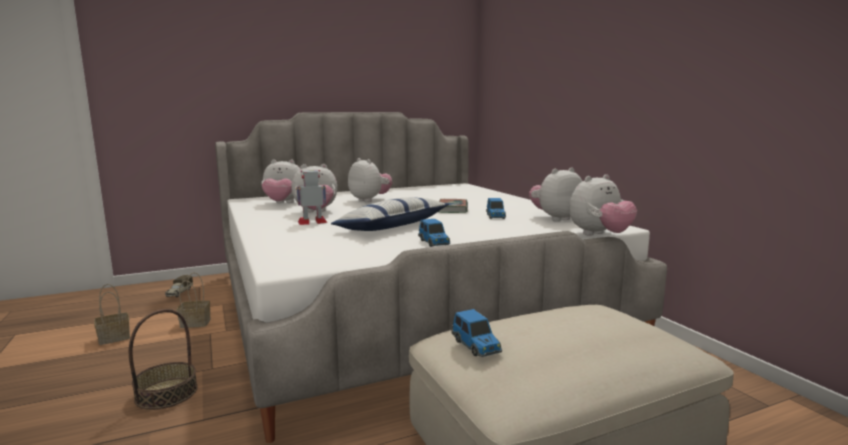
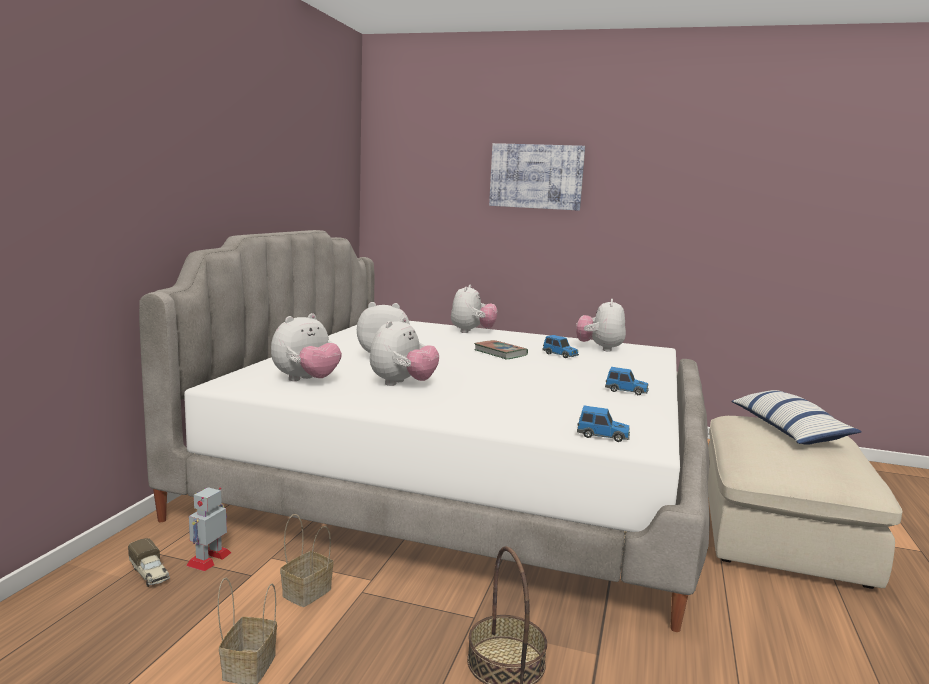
camera: 50 degrees left, 0 degrees up
(312, 222) = (453, 396): toy robot -> toy robot (209, 559)
(392, 227) = (538, 383): pillow -> pillow (788, 429)
(476, 346) = (790, 464): toy car -> toy car (603, 436)
(569, 52) = (536, 176): none -> picture
(599, 235) = (673, 358): plush toy -> plush toy (472, 332)

